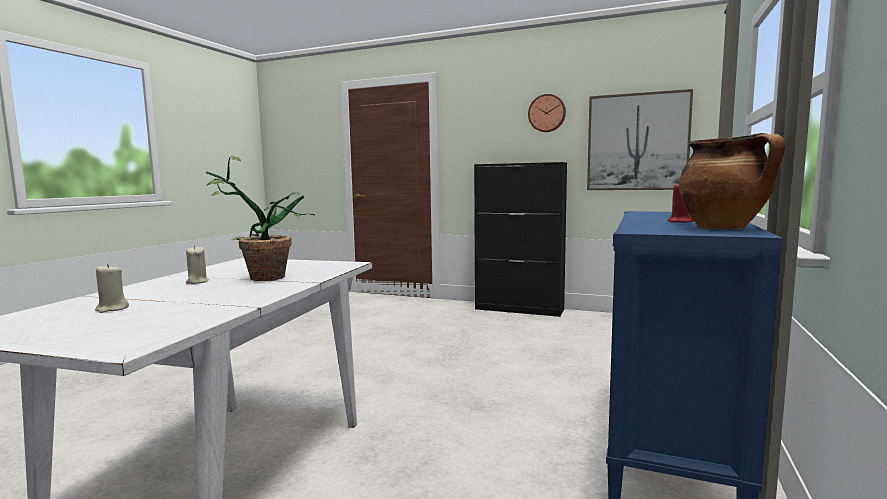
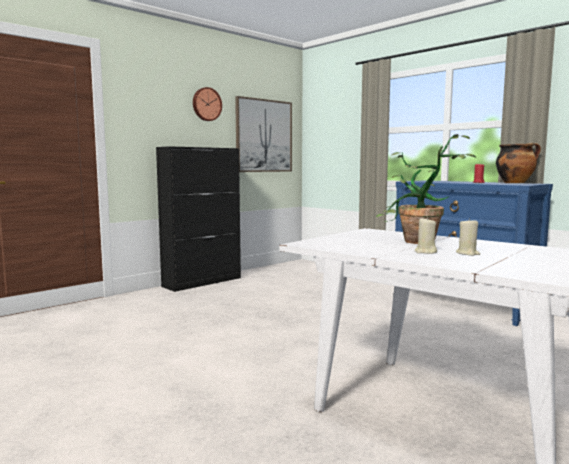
camera: 65 degrees left, 0 degrees up
(112, 309) = (539, 264): beige candle -> beige candle (467, 253)

